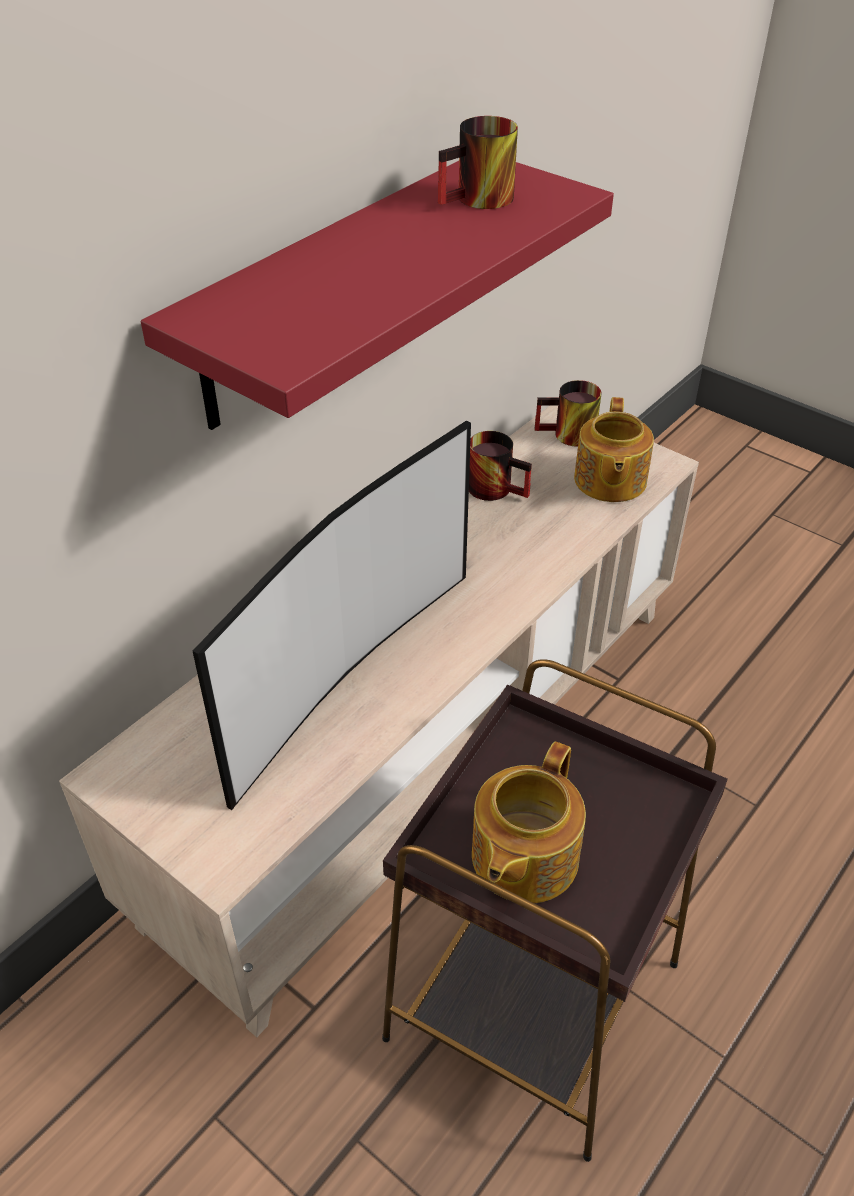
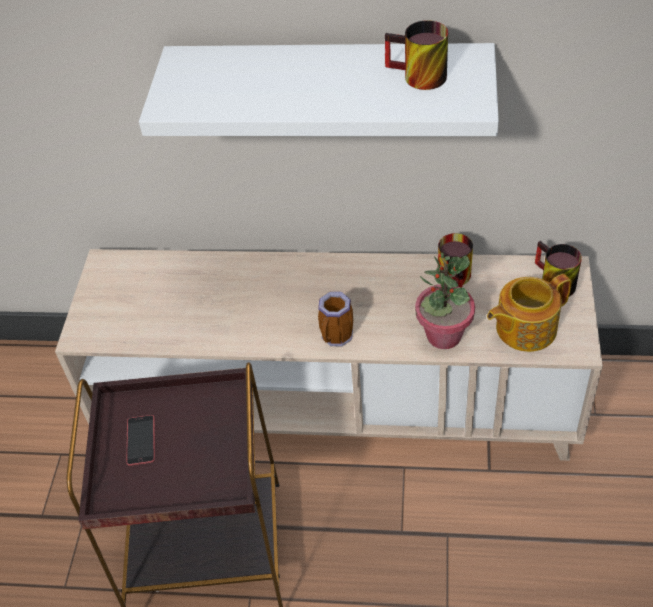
camera: 60 degrees right, 5 degrees up
(334, 289) = (329, 84): red shelf -> white shelf
(346, 674) = (236, 305): television -> none
(490, 614) = (337, 338): none -> mug
(522, 858) = (140, 440): teapot -> phone
(566, 536) = (443, 335): none -> potted plant

